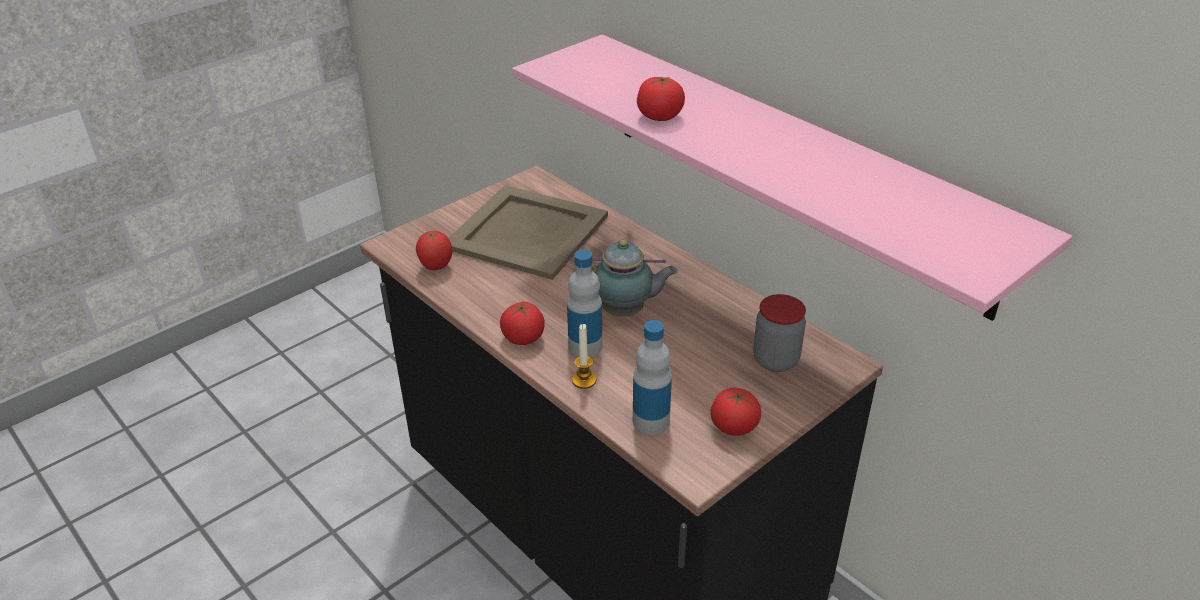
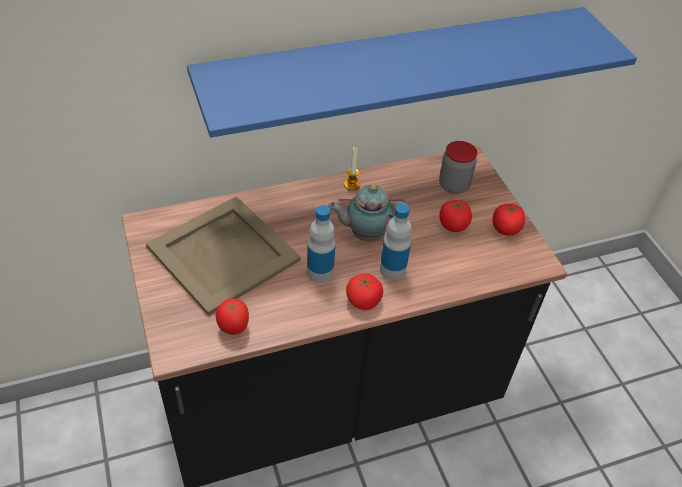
camera: 70 degrees left, 10 degrees up
(584, 380) = (429, 283): candle -> candle (352, 184)
(626, 312) = (365, 234): teapot -> teapot turned 120 degrees counterclockwise
(651, 421) = (485, 264): bottle -> bottle (320, 272)
(659, 116) = (359, 86): tomato -> tomato (453, 225)
(791, 167) = (395, 69): pink shelf -> blue shelf

